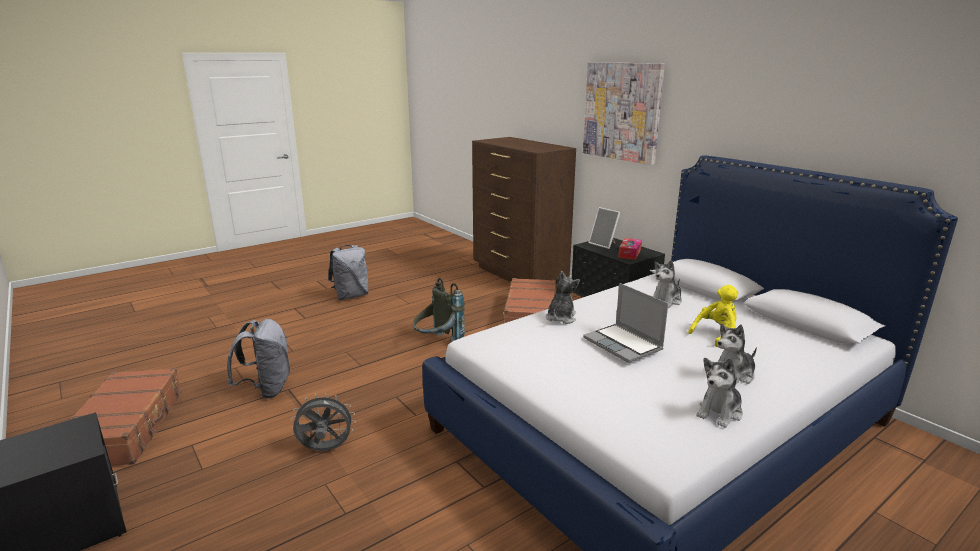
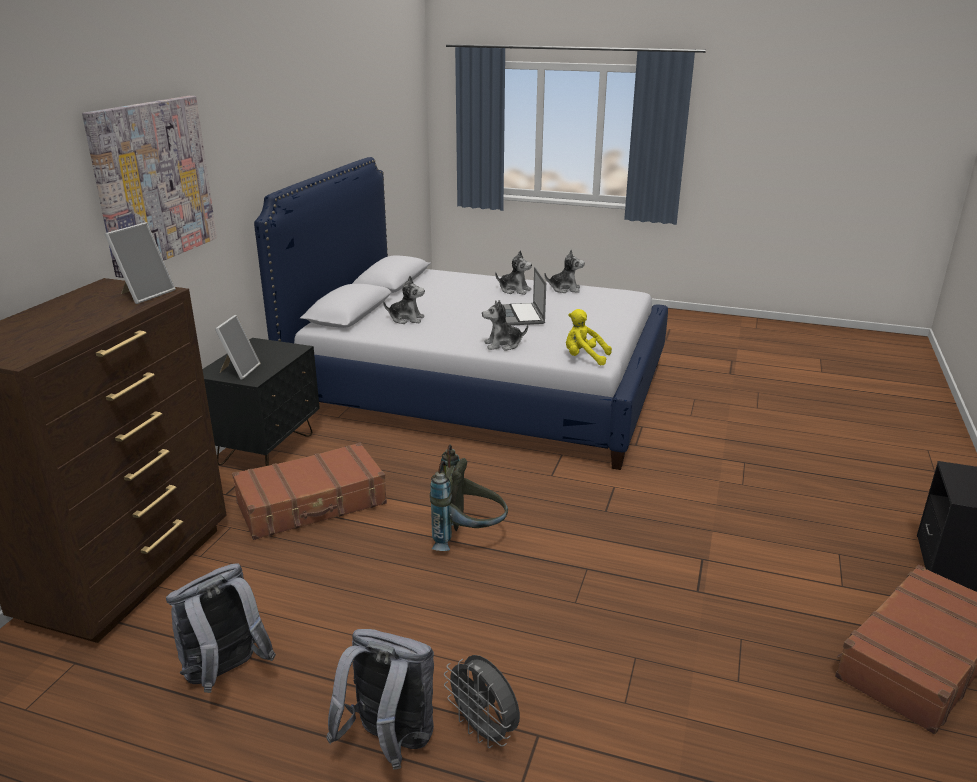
camera: 125 degrees left, 5 degrees up
(266, 389) = (722, 608): grey backpack -> grey backpack (225, 674)
(325, 450) = (719, 506): grey fan -> grey fan (484, 731)
(537, 149) = (145, 294): none -> picture frame
(624, 344) = (521, 316): laptop -> laptop turned 150 degrees clockwise
(629, 253) = (270, 351): tissue box -> none
(715, 334) = (455, 299): yellow plush toy -> yellow plush toy (584, 358)

